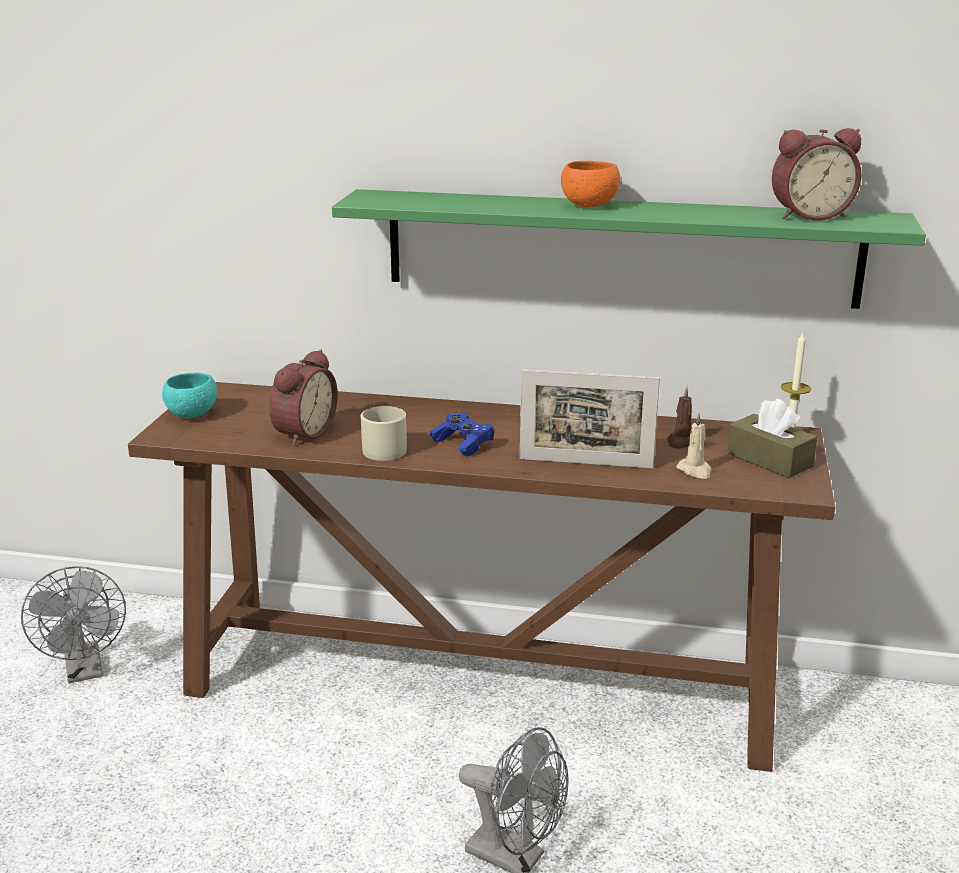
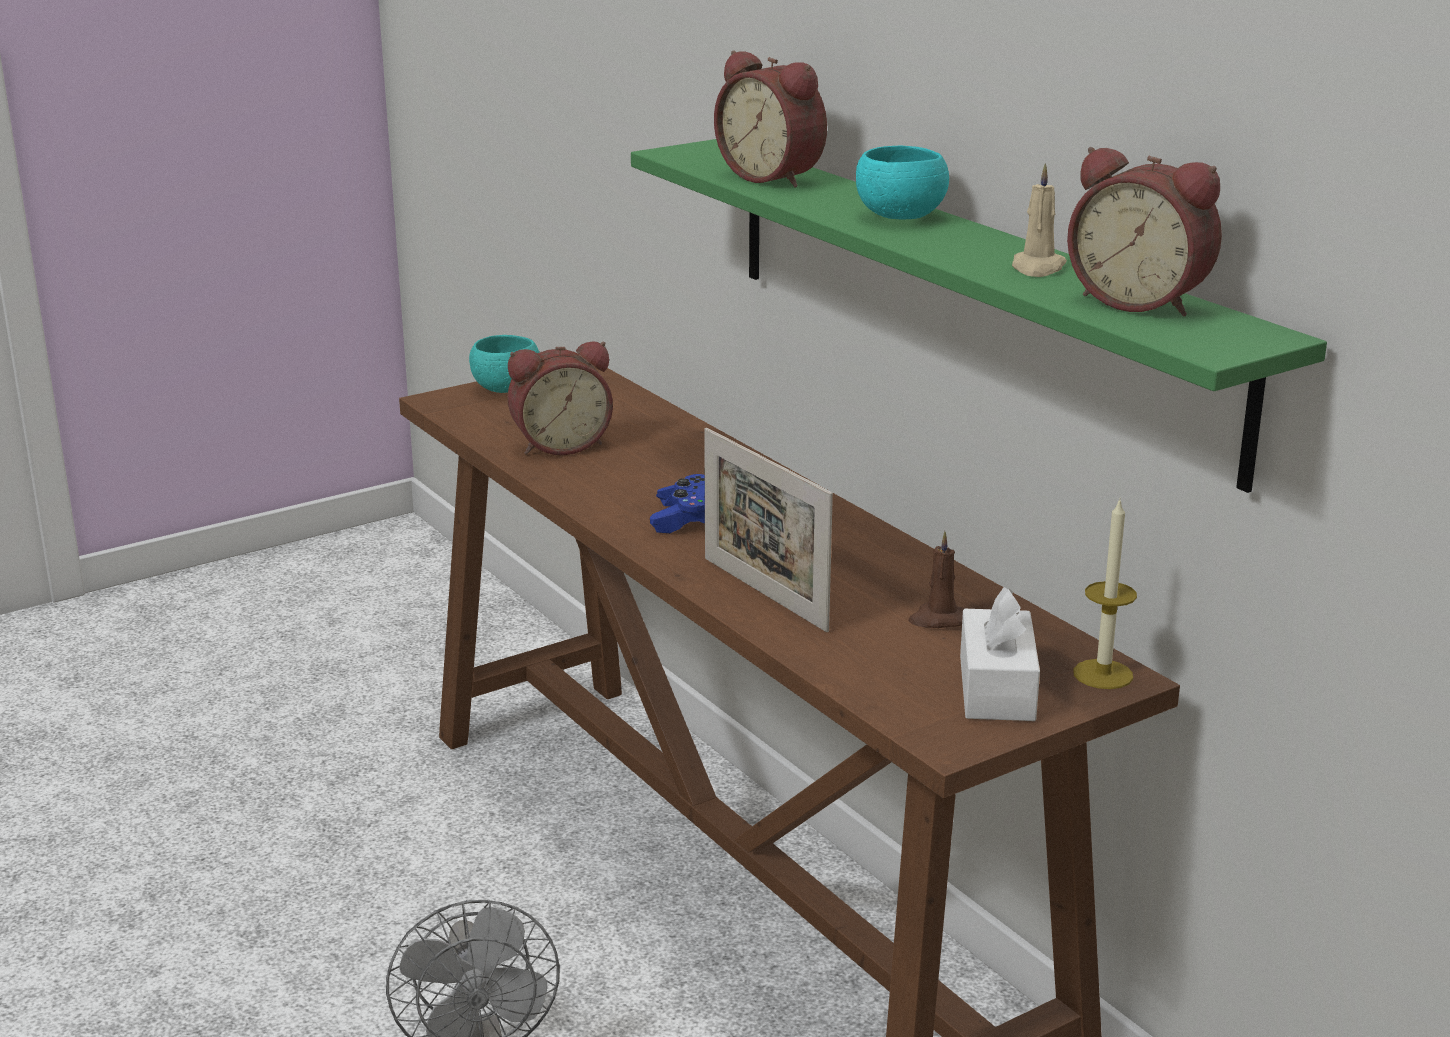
camera: 45 degrees right, 0 degrees up
(85, 671) = (398, 671): grey fan -> none
(385, 448) = (599, 491): beige mug -> none
(461, 201) = (774, 177): none -> alarm clock
(589, 205) = (900, 216): orange bowl -> turquoise bowl
(695, 471) = (869, 657): beige candle -> beige candle (1037, 268)
(769, 460) = (996, 688): brown tissue box -> white tissue box

